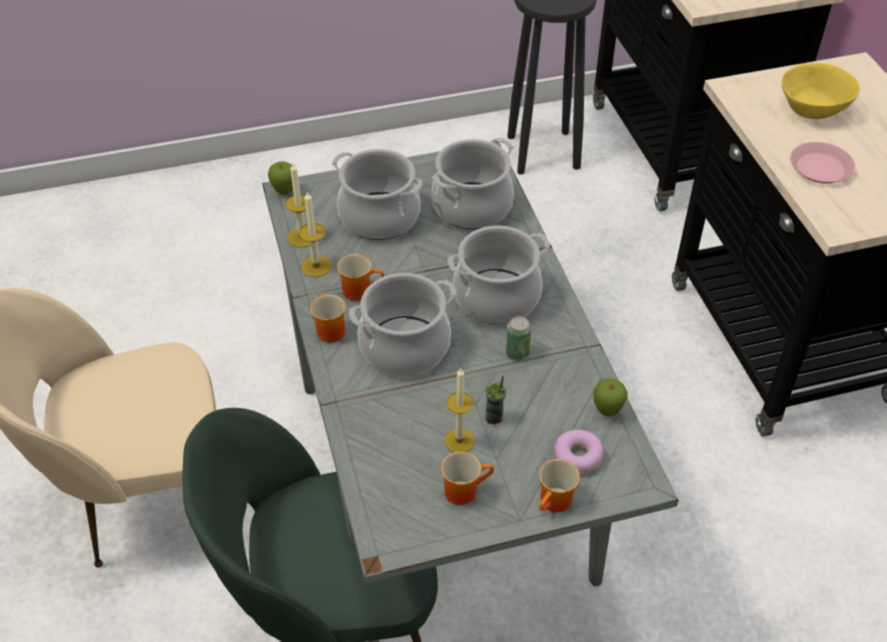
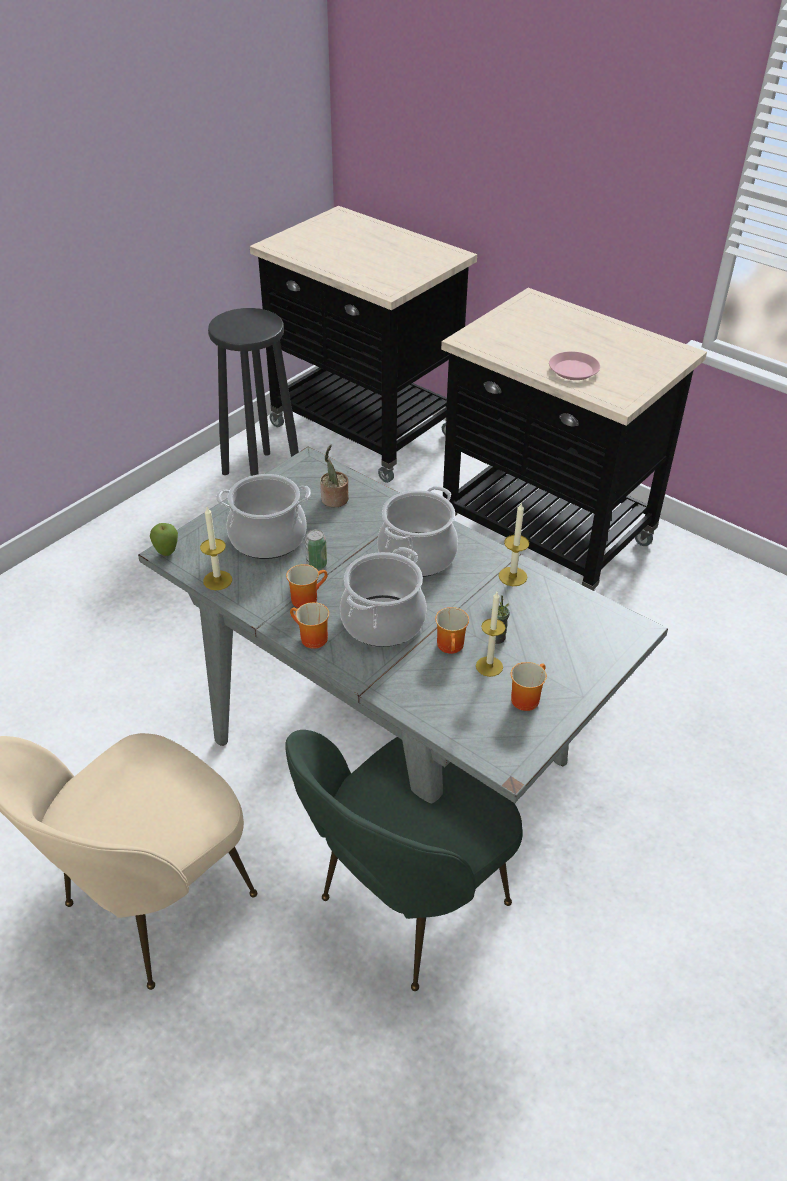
camera: 35 degrees left, 5 degrees down
(316, 266) = (252, 597): candle -> candle (512, 576)
(471, 206) = (334, 500): cooking pot -> potted plant
(517, 353) = (470, 586): can -> can (316, 564)
(556, 503) = (596, 672): mug -> mug (452, 646)
(577, 457) = (580, 635): donut -> none
(607, 412) = (570, 596): apple -> none
(812, 109) = (531, 335): yellow bowl -> none

